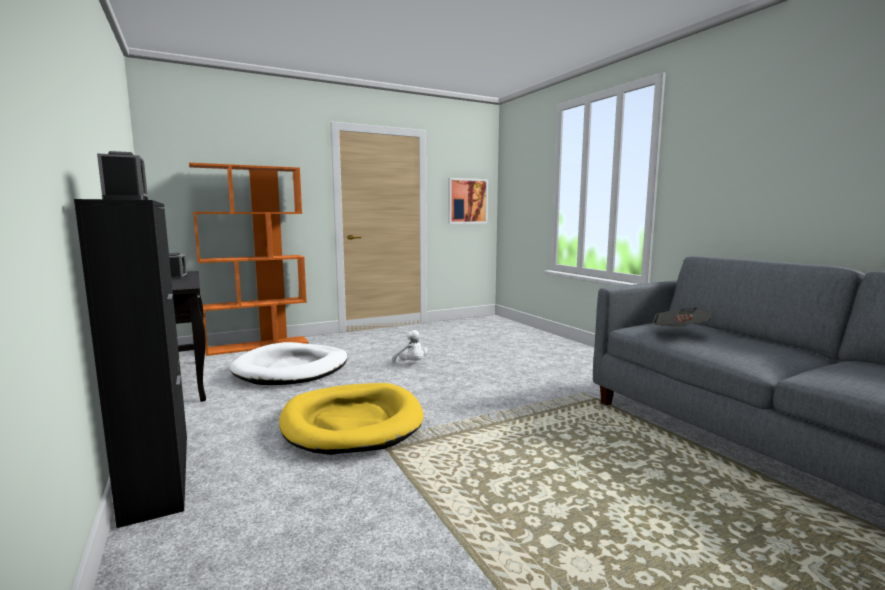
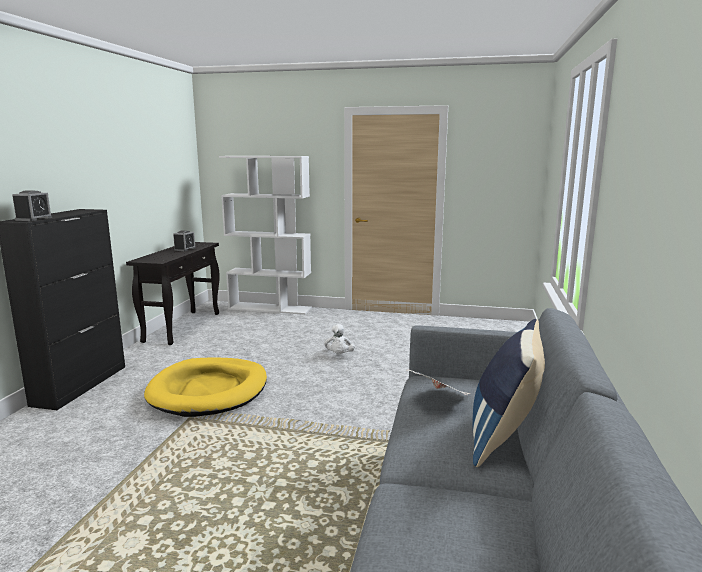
camera: 40 degrees right, 5 degrees up
(258, 345) = (270, 308): orange bookcase -> white bookcase
(292, 369) = (254, 335): white dog bed -> none
(467, 201) = (499, 184): picture -> none
(755, 340) = (504, 437): none -> blue pillow

